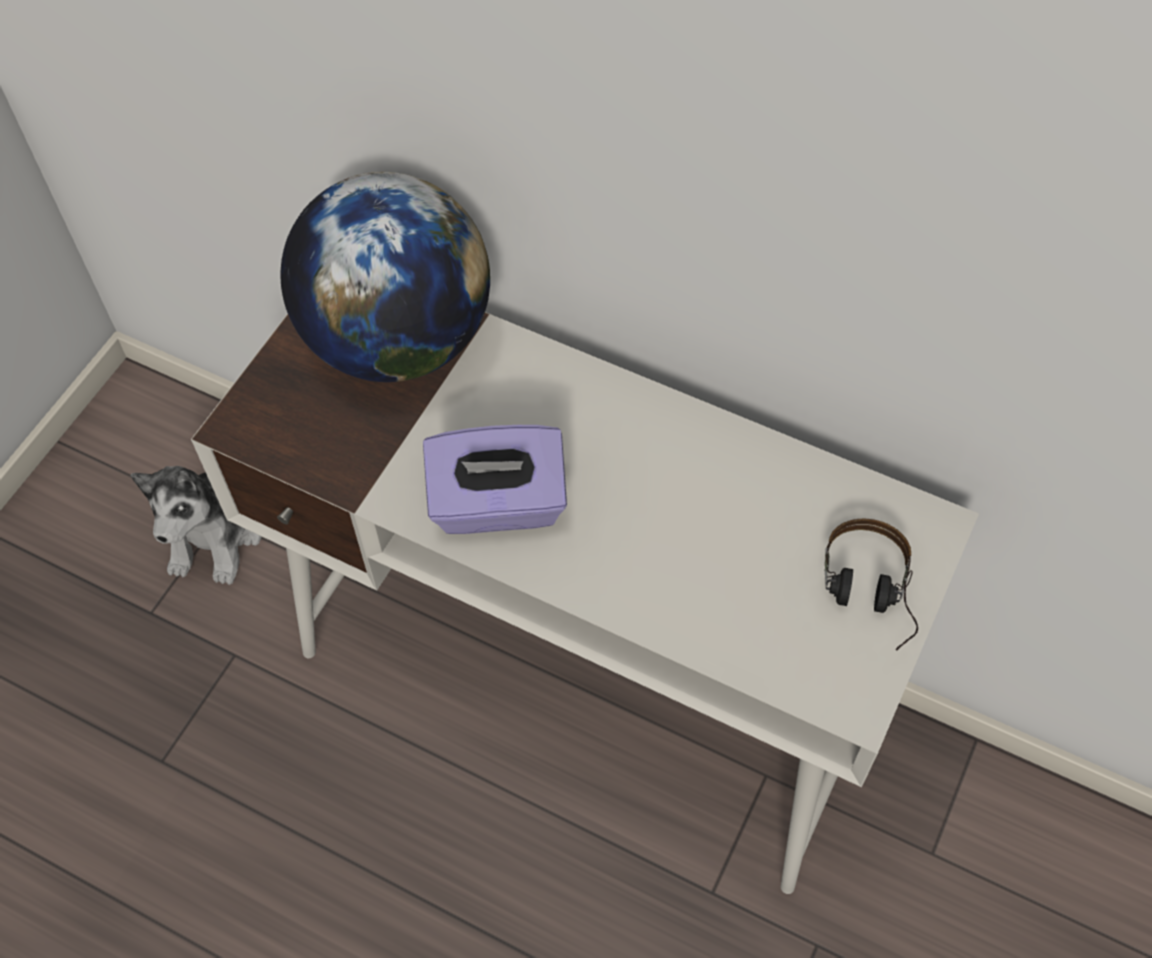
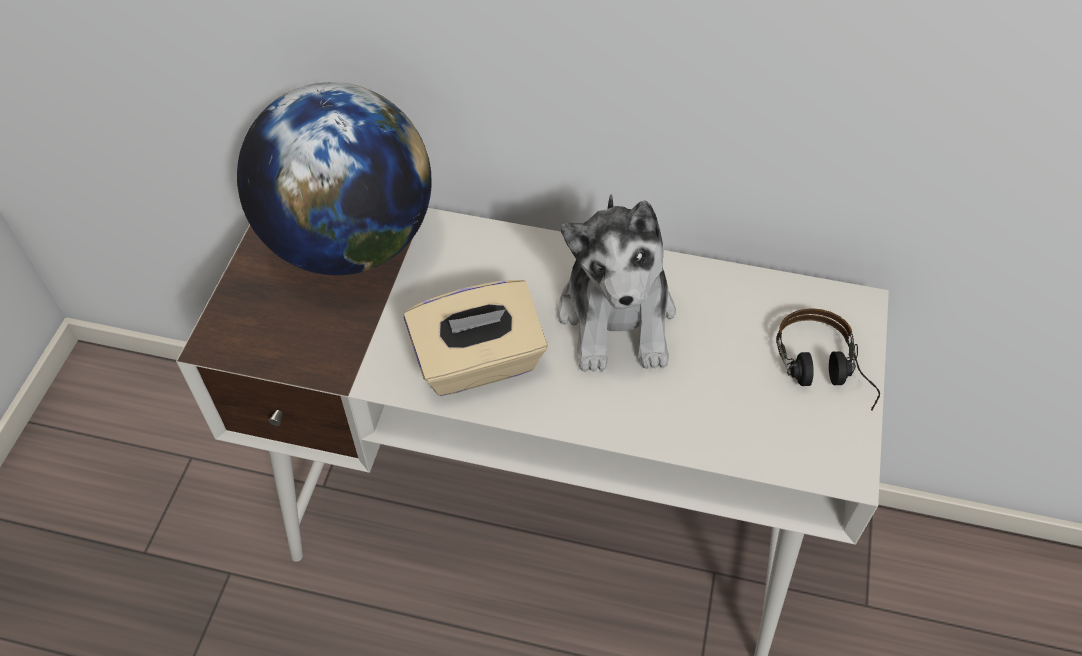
camera: 15 degrees left, 5 degrees down
(216, 535) = (191, 472): plush toy -> plush toy (617, 316)
(498, 505) = (478, 363): purple tissue box -> beige tissue box

